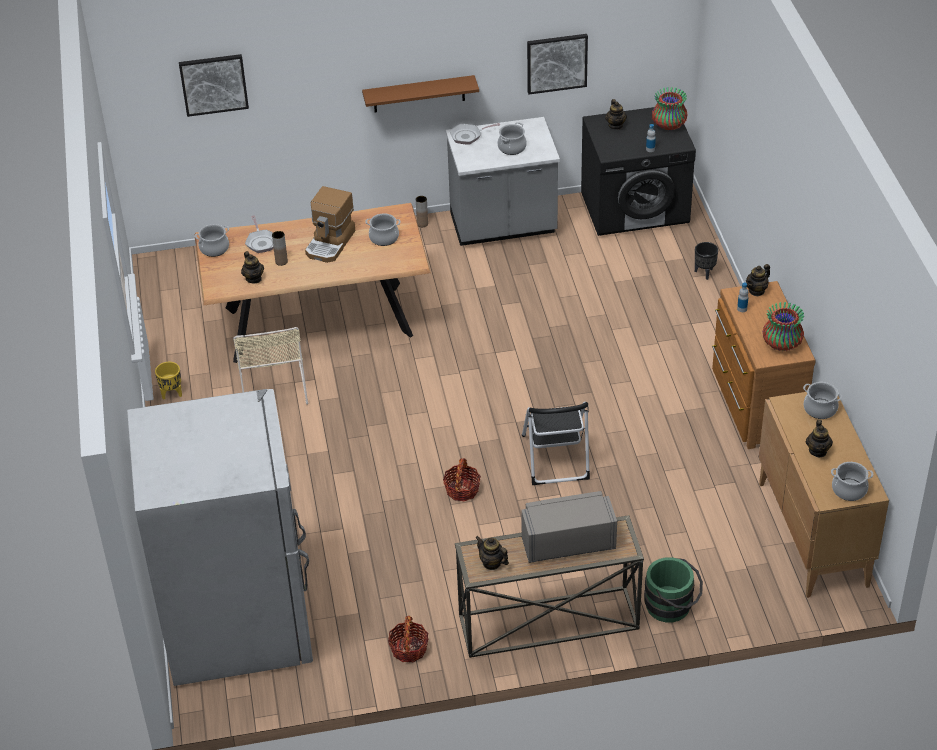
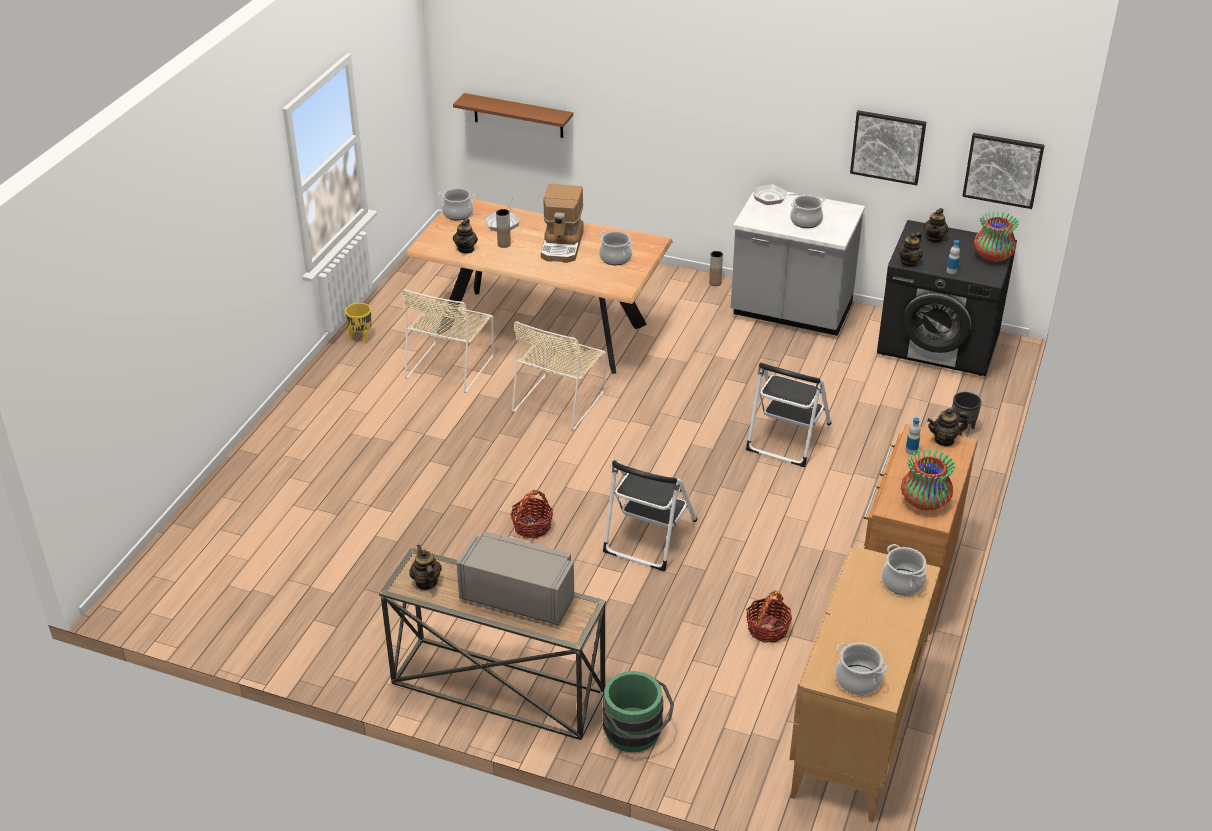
camera: 30 degrees right, 5 degrees down
(214, 84) = (530, 58): picture -> picture (1003, 170)
(237, 625) = (222, 553): white fridge -> none
(331, 243) = (563, 245): coffee machine -> coffee machine turned 45 degrees counterclockwise
(389, 378) = (560, 400): none -> beige chair
(409, 649) = (345, 648): basket -> basket (767, 629)
(419, 94) = (734, 135): brown shelf -> brown shelf (518, 116)
(588, 334) = (787, 438): none -> step ladder
(818, 451) = (859, 624): teapot -> teapot (909, 262)

